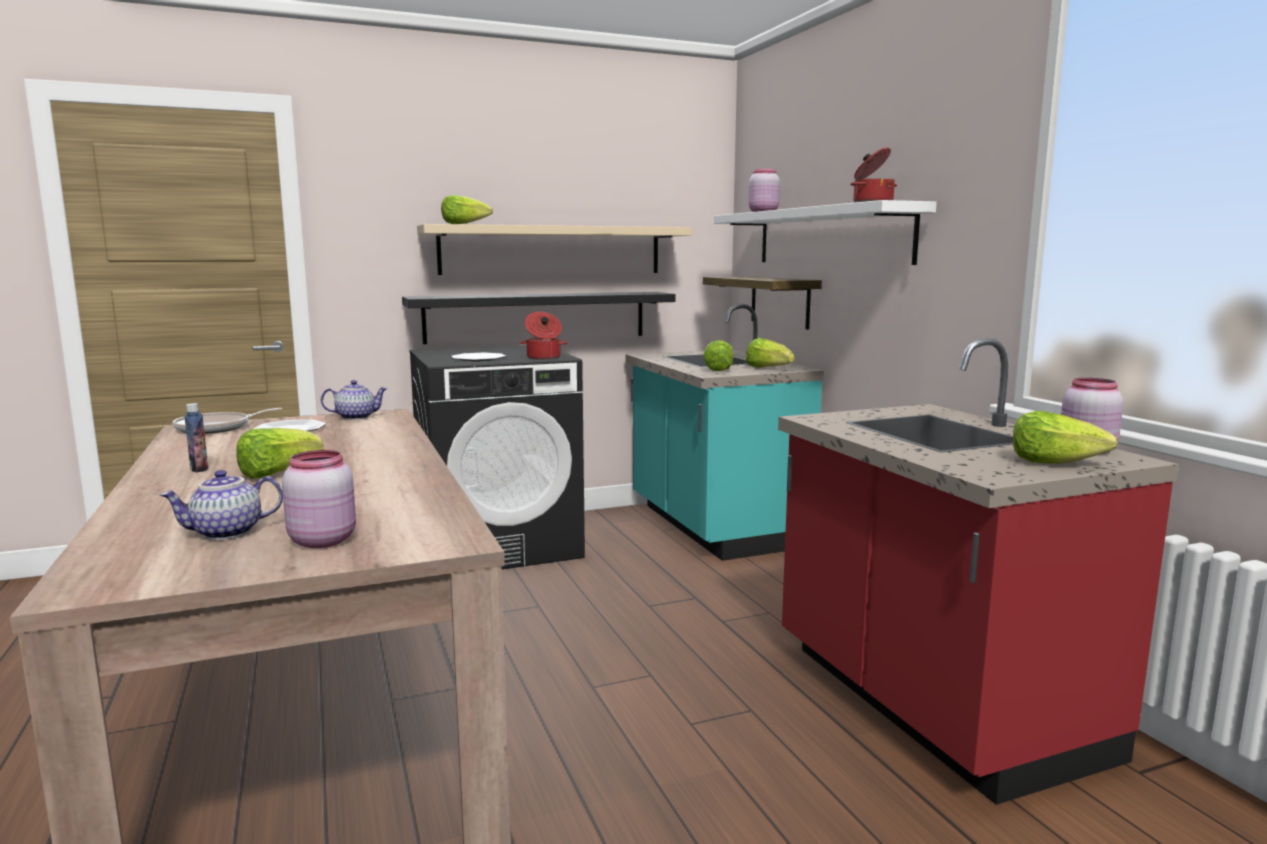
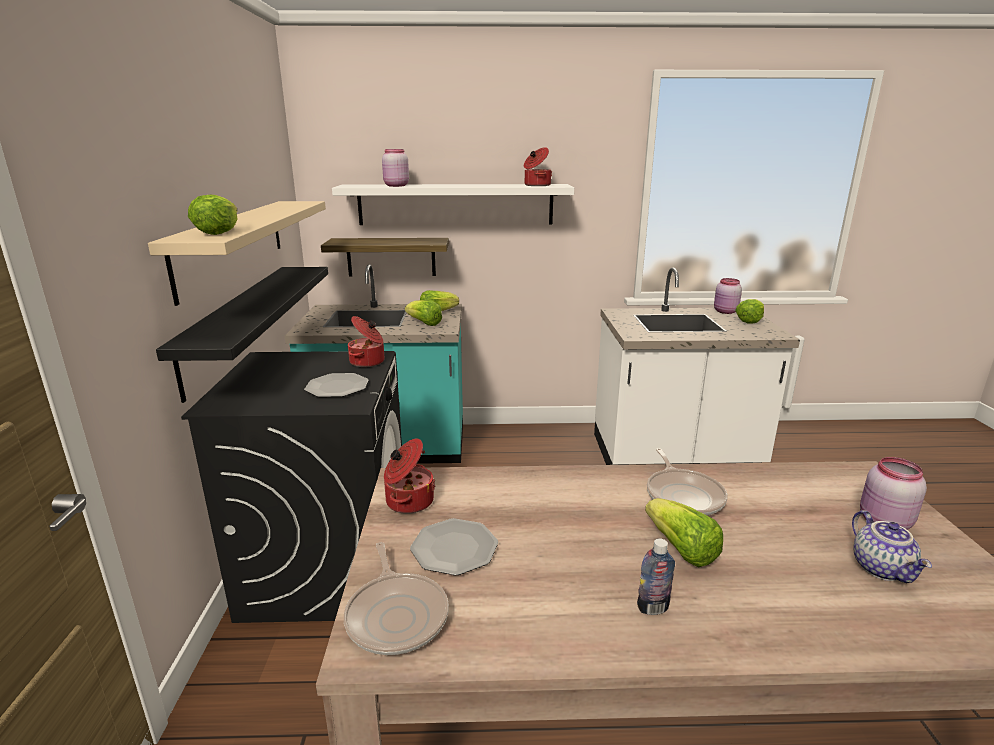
camera: 70 degrees left, 10 degrees up
(356, 417) = (408, 501): teapot -> cooking pot
(376, 472) = (683, 495): none -> frying pan
(931, 702) = (675, 455): red counter -> white counter

